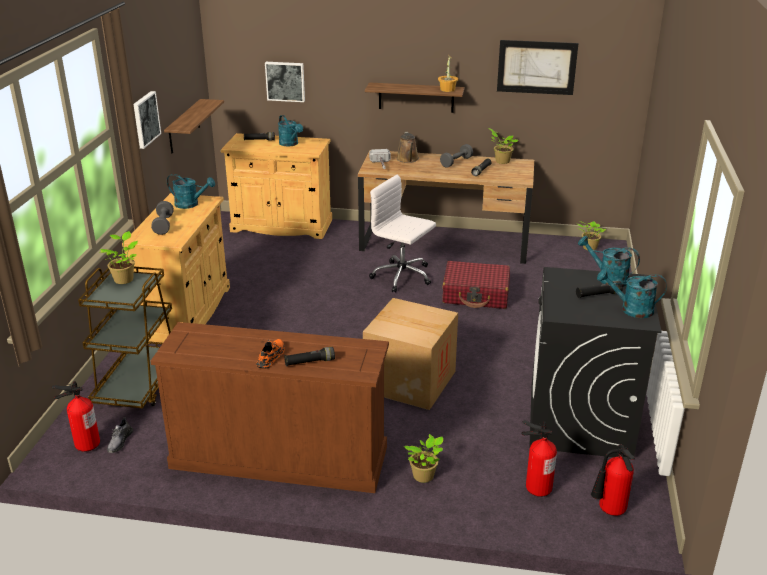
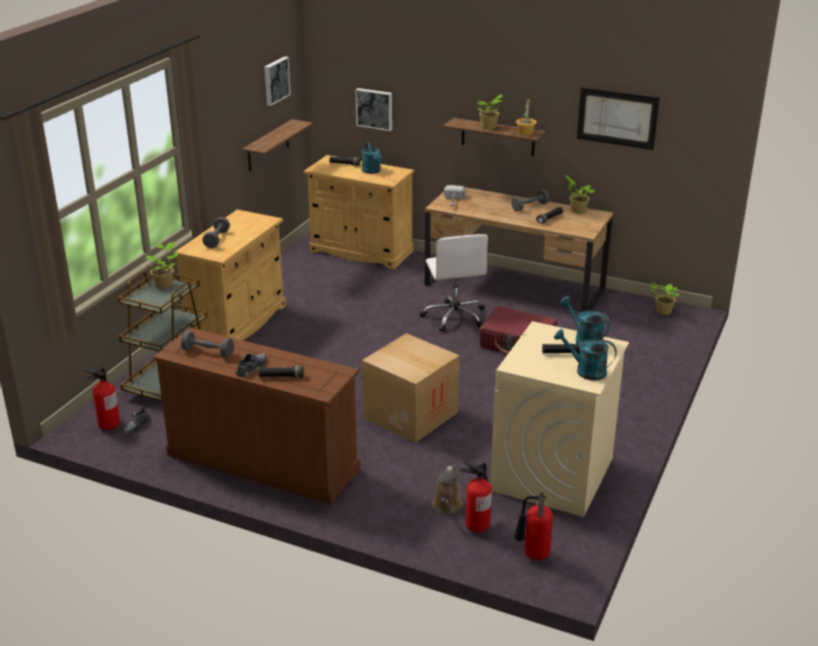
camera: 15 degrees right, 0 degrees up
(144, 119) = (219, 138): picture -> picture (275, 80)
(191, 204) = (250, 222): turquoise watering can -> none
(212, 347) = (208, 352): none -> grey dumbbell
(271, 357) = (252, 368): orange shoe -> grey shoe
(403, 277) = (454, 316): white office chair -> white office chair turned 150 degrees counterclockwise
(408, 159) = (482, 199): brown watering can -> brown watering can (447, 506)
(424, 477) = (381, 498): potted plant -> potted plant (489, 127)
(580, 421) = (552, 475): black washing machine -> beige washing machine

